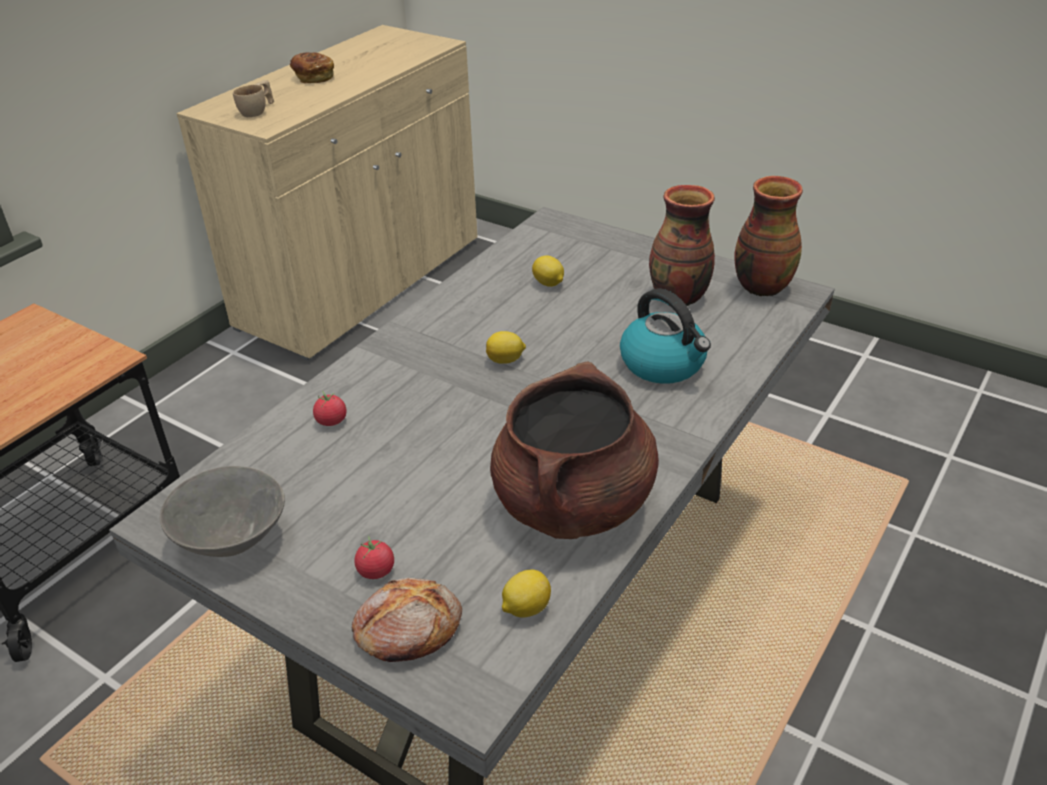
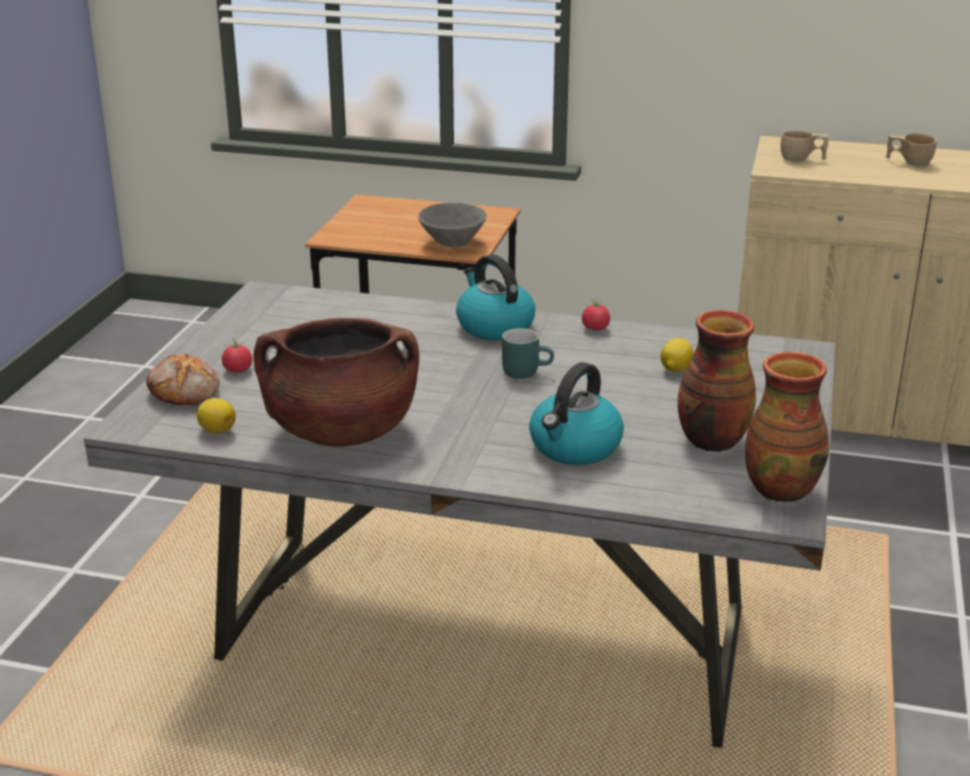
camera: 70 degrees right, 10 degrees down
(233, 540) = (251, 318): grey bowl -> grey bowl (452, 243)
(313, 77) = (908, 162): bread -> beige cup
(331, 421) = (397, 320): tomato -> tomato (595, 328)
(395, 360) = (494, 326): none -> kettle
(506, 360) = (526, 371): lemon -> turquoise mug

